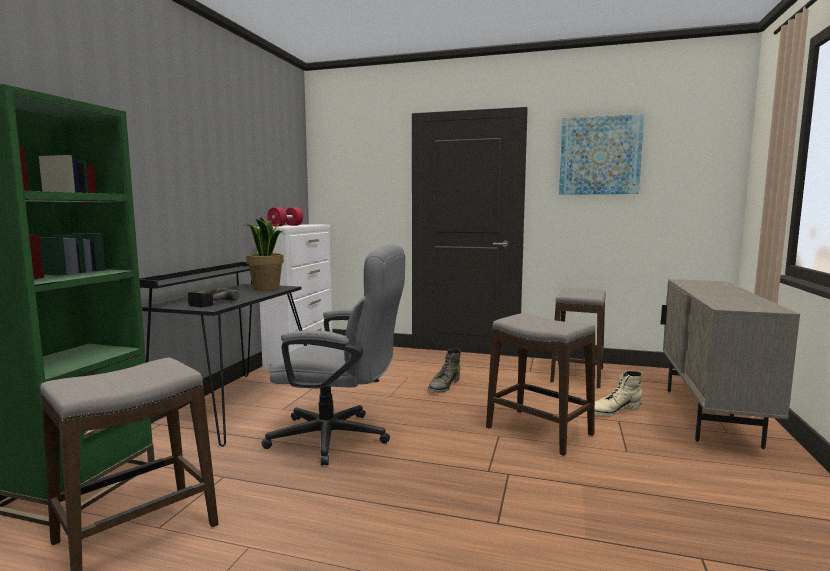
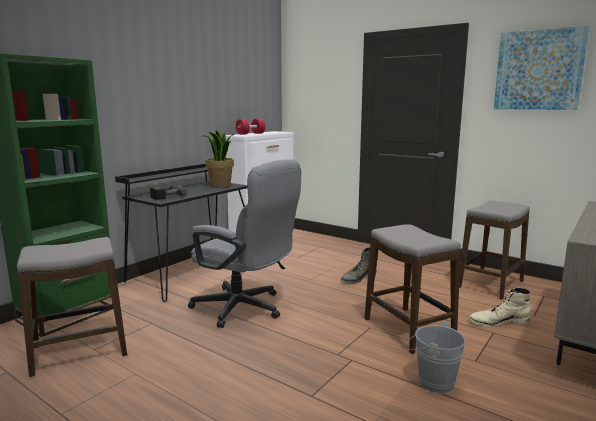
camera: 20 degrees right, 5 degrees up
(605, 480) = (432, 381): none -> grey bucket

